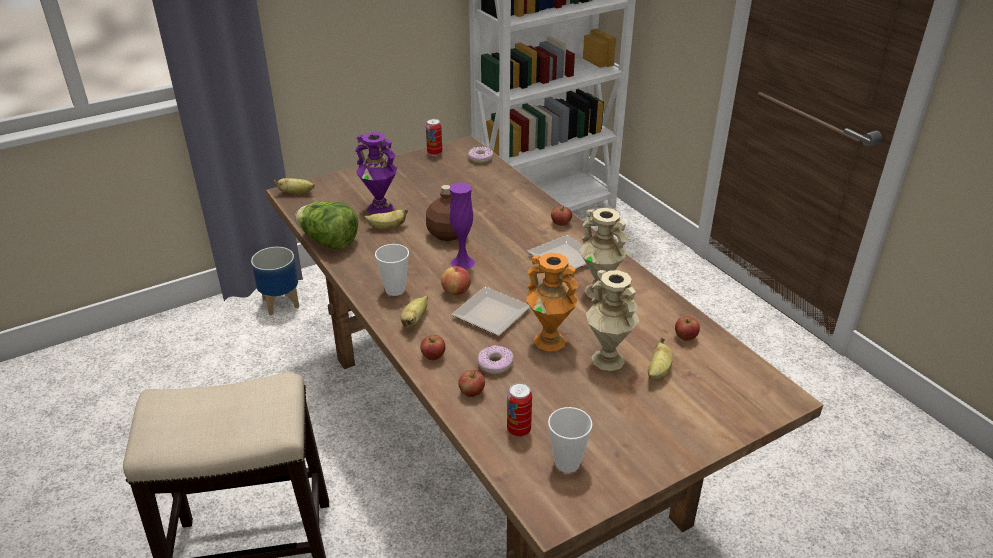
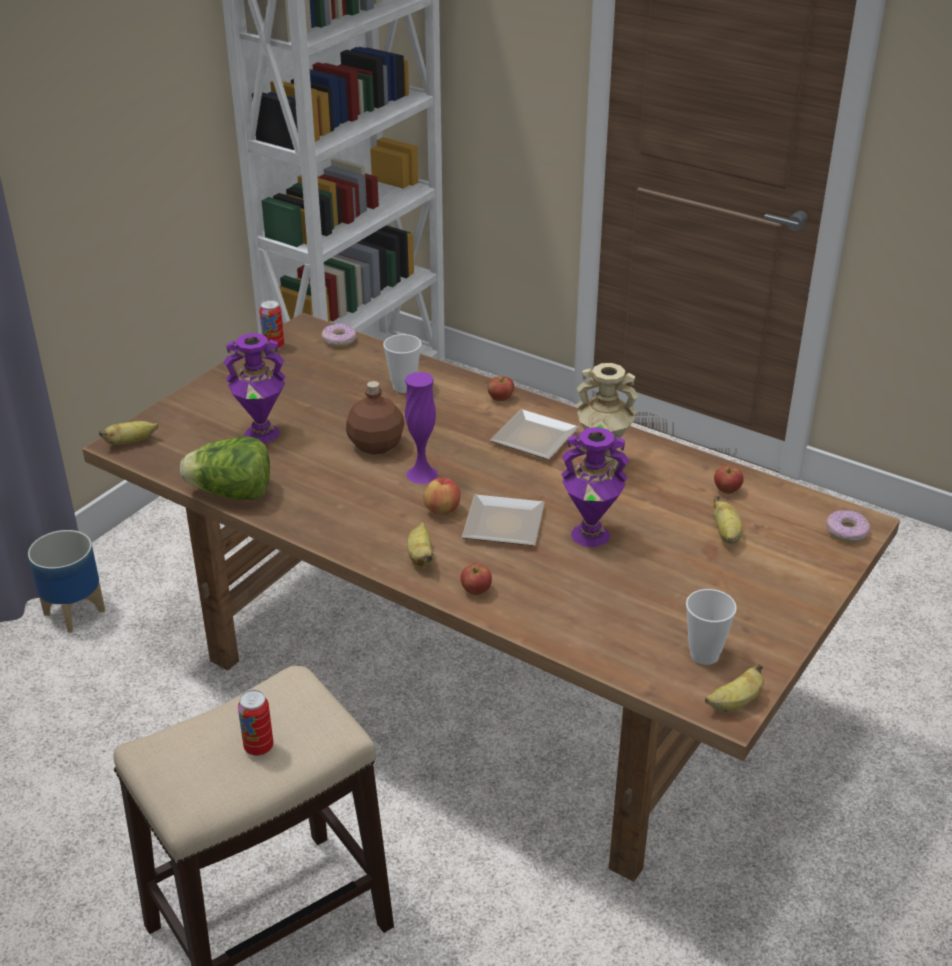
camera: 25 degrees left, 0 degrees up
(387, 227) = (292, 456): banana -> banana (734, 703)
(395, 290) = (367, 528): cup -> cup (403, 387)
(471, 392) = (550, 616): apple -> none
(495, 364) = (551, 578): donut -> donut (846, 532)
(519, 430) = (630, 638): can -> can (258, 747)
(550, 340) = (590, 534): orange vase -> purple vase
(607, 360) = (665, 537): beige vase -> none

